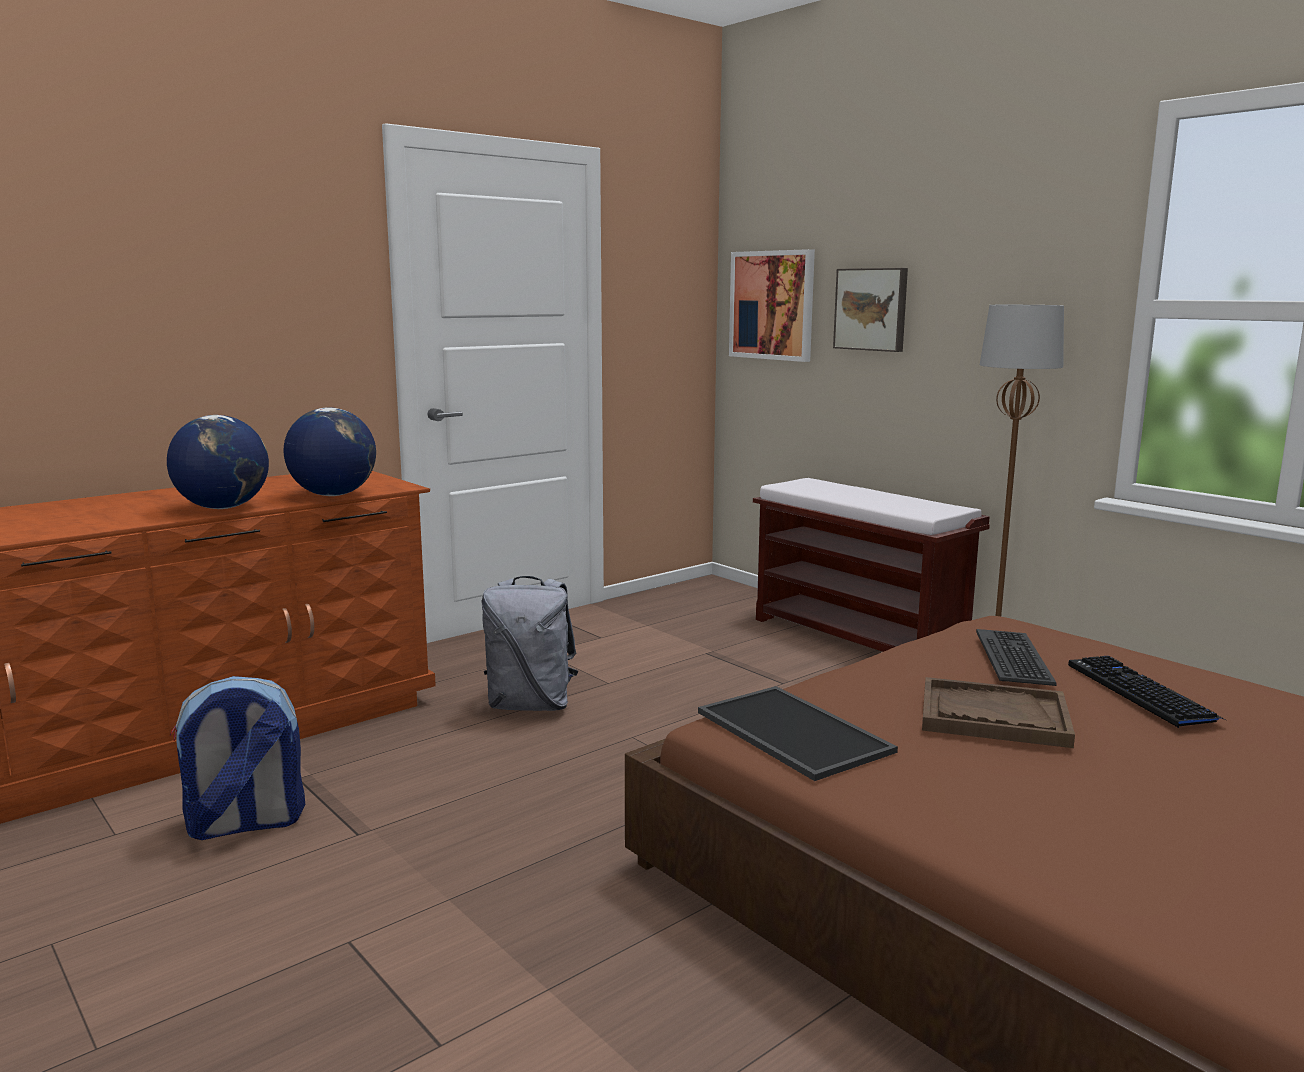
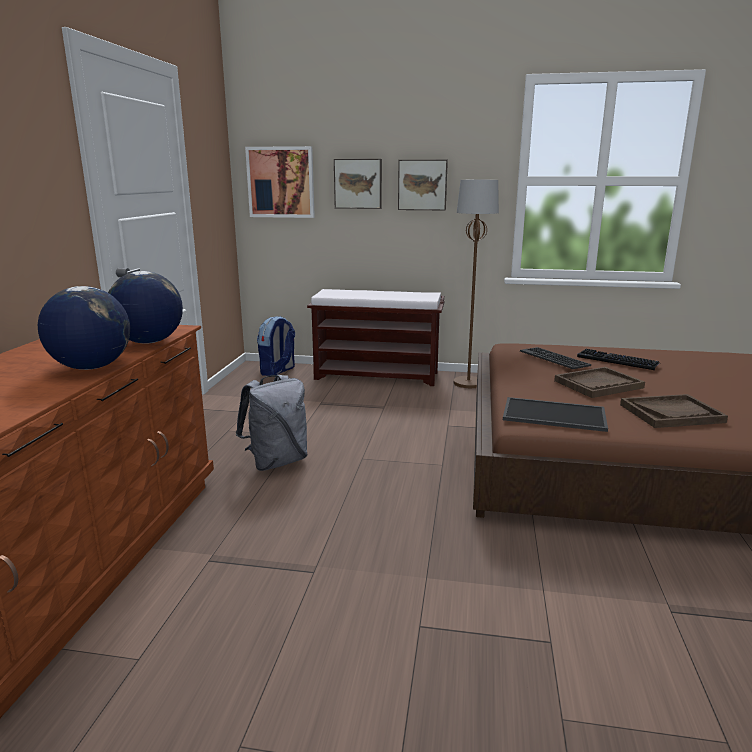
camera: 40 degrees left, 5 degrees up
(244, 824) = (227, 603): backpack -> backpack (278, 371)
(967, 313) = (422, 185): none -> picture
(1015, 800) = (671, 413): none -> brown tray

